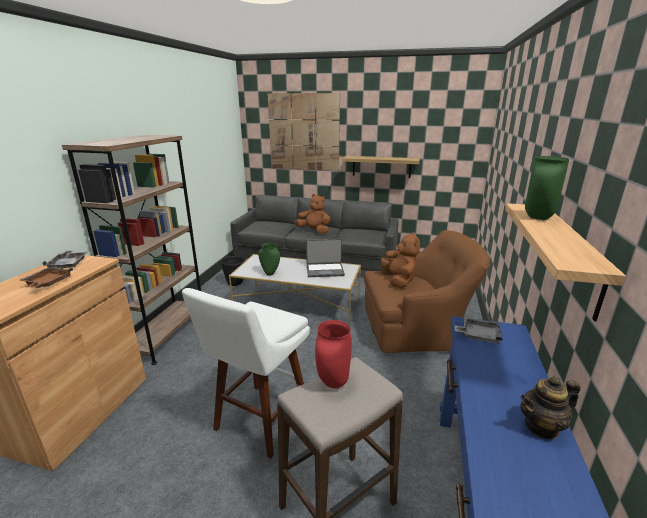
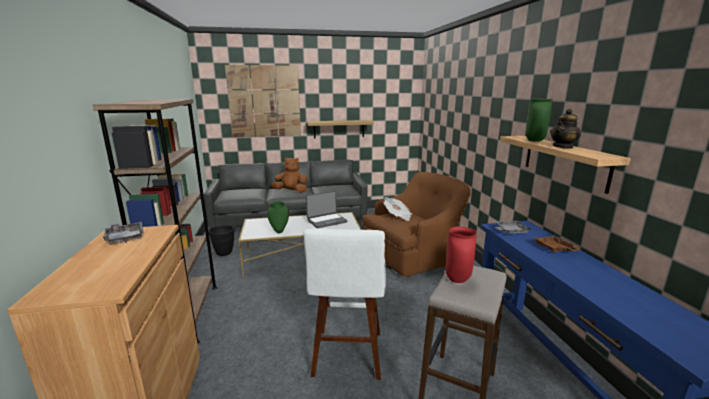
camera: 25 degrees left, 5 degrees down
(47, 283) = (129, 256): brown tray -> brown tray (554, 249)
(399, 280) = (397, 216): brown plush toy -> newspaper
(542, 427) = (597, 269): teapot -> teapot (563, 147)

